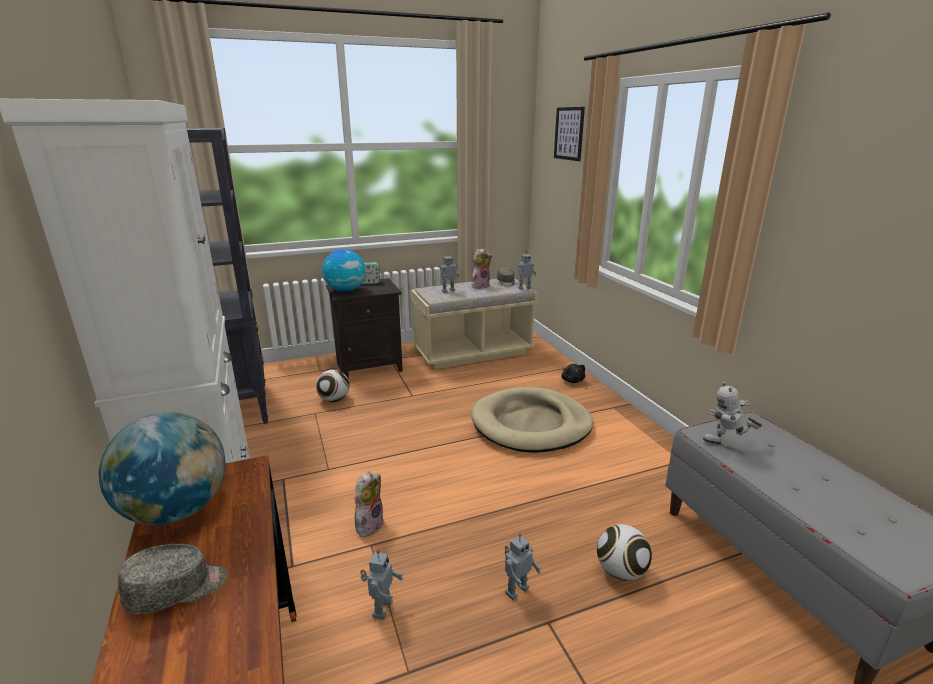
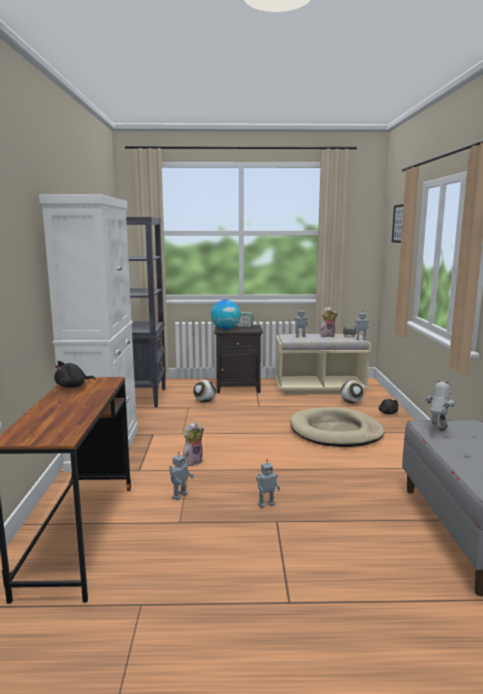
camera: 20 degrees right, 10 degrees down
(177, 510) = (73, 386): globe -> black plush toy
(177, 589) = (60, 404): grey cap -> none
(621, 571) = (344, 510): football -> football (351, 403)
(727, 445) = (436, 431): toy robot -> toy robot turned 105 degrees clockwise

